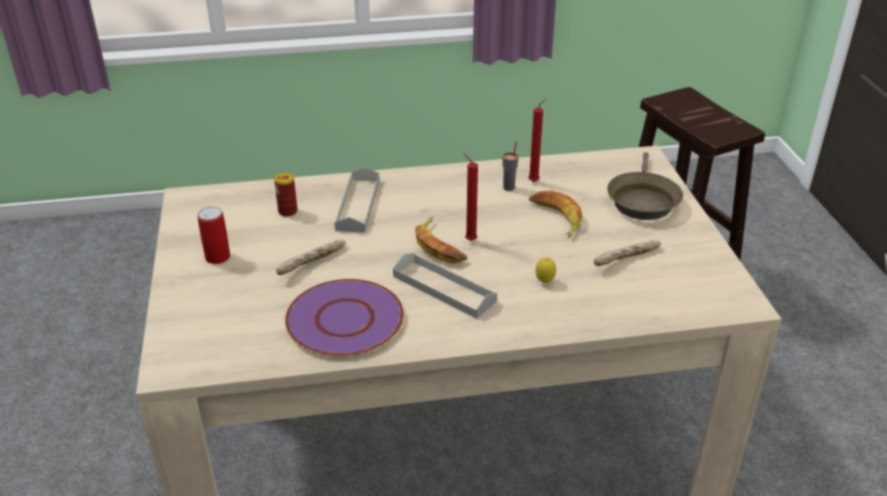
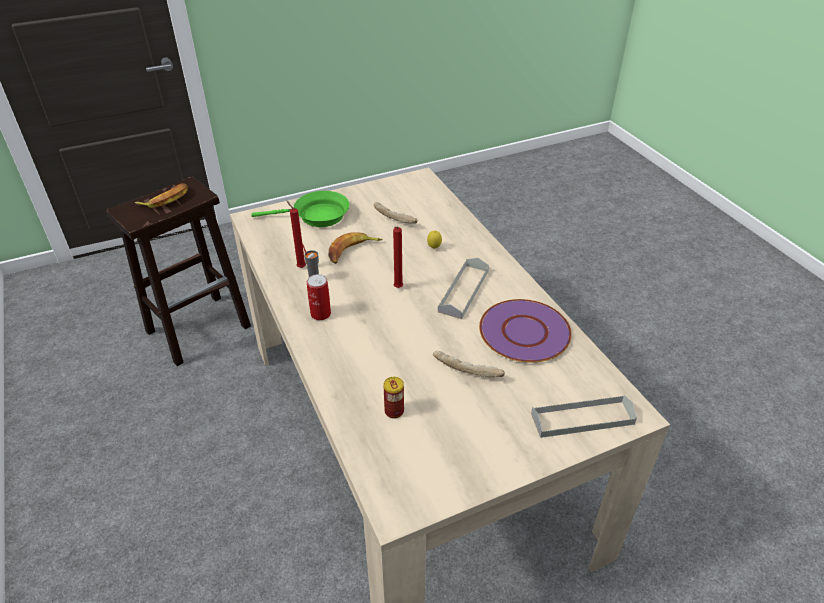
camera: 105 degrees left, 5 degrees up
(217, 257) = (486, 439): can -> can (320, 314)
(358, 205) = (367, 364): grey tray -> grey tray (582, 419)
(440, 246) = (411, 302): banana -> banana (165, 199)
(642, 200) = (316, 216): brown frying pan -> green frying pan

